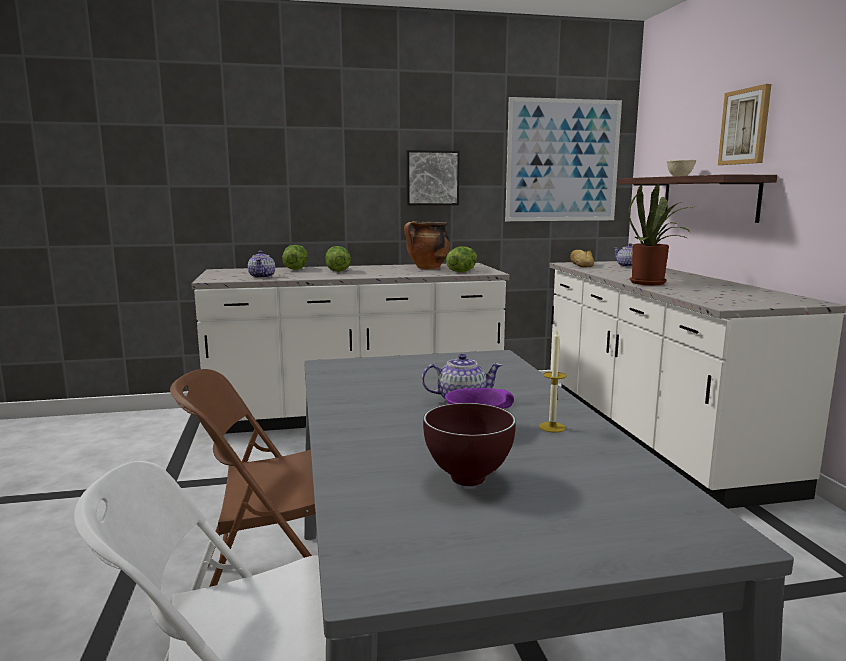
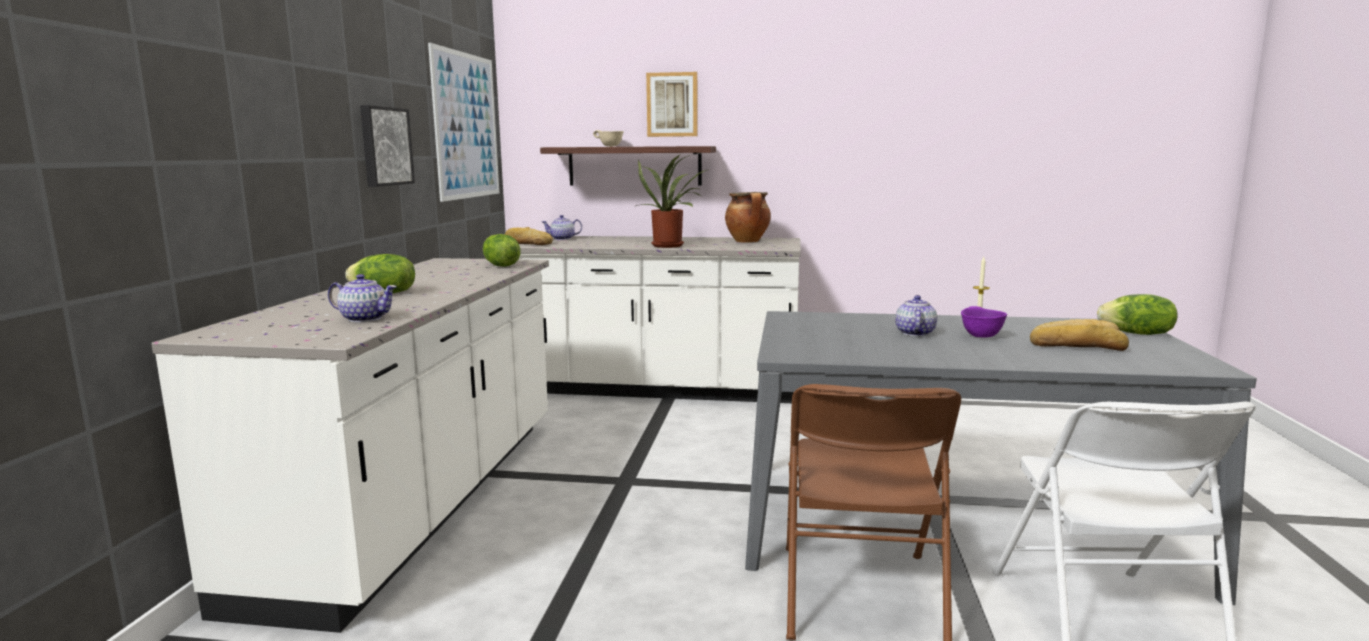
camera: 70 degrees left, 0 degrees up
(295, 269) = (310, 305): lettuce -> lettuce (1137, 334)
(427, 268) = (446, 271): cooking pot -> cooking pot (748, 241)
(466, 480) = (1077, 346): brown bowl -> bread

